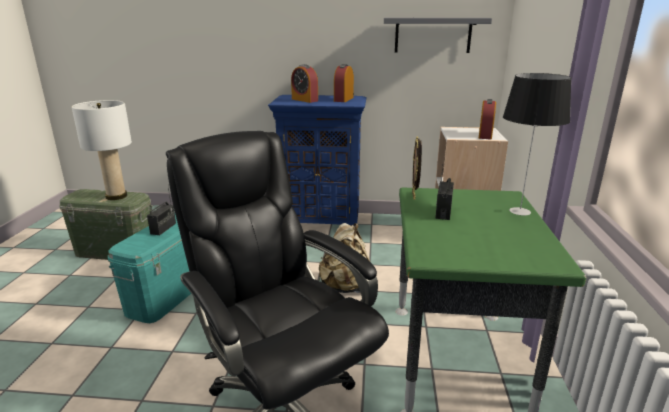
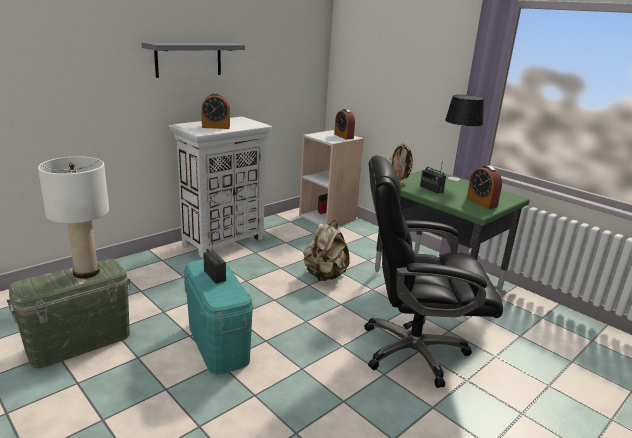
camera: 50 degrees left, 0 degrees up
(322, 221) = (224, 241): blue cabinet -> white cabinet
(343, 99) = (242, 122): alarm clock -> alarm clock (481, 202)
(432, 35) = (286, 60): grey shelf -> grey shelf (188, 59)

